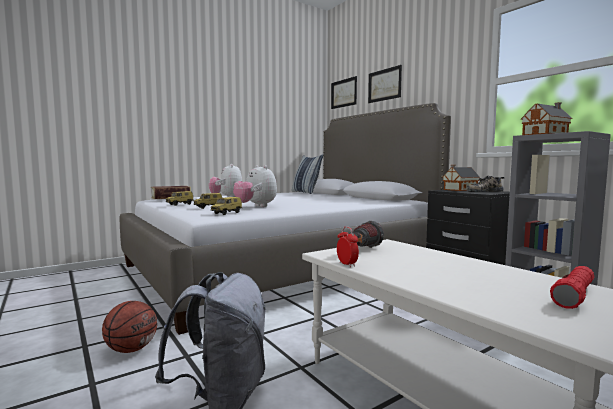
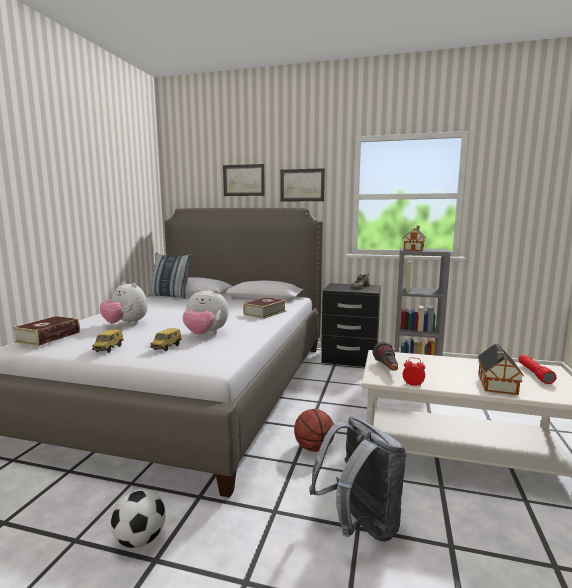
camera: 40 degrees left, 5 degrees up
(99, 333) = (140, 540): none -> football
(132, 349) = (214, 534): basketball -> basketball (314, 448)
(227, 213) = (219, 354): toy car -> none
(343, 93) = (187, 180): picture -> picture (302, 185)
(343, 203) = (265, 313): none -> book
(459, 189) = (338, 286): toy house -> toy house (497, 384)

